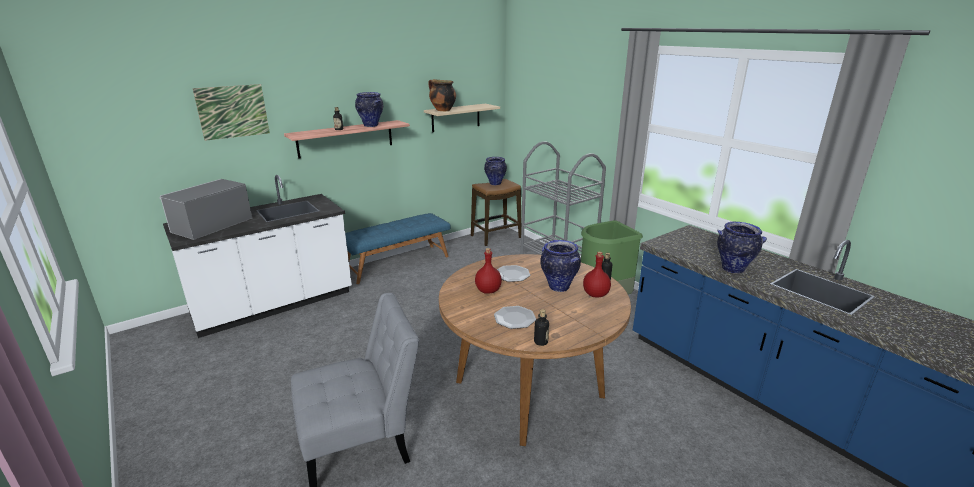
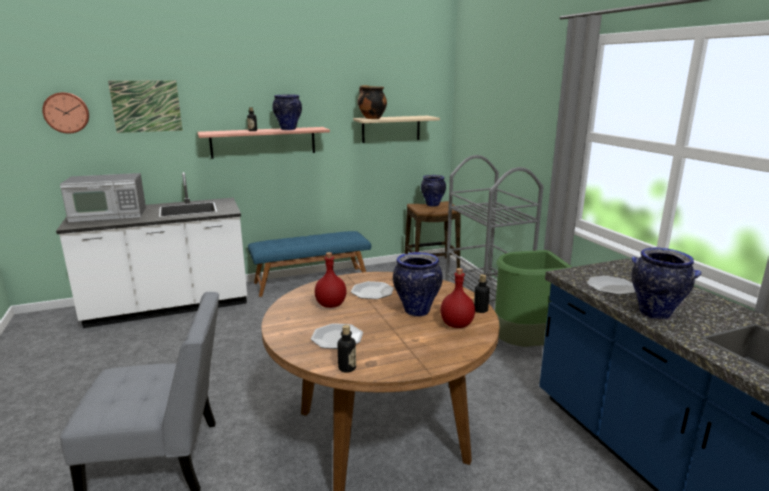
camera: 15 degrees right, 5 degrees down
(151, 124) = (66, 112): none -> wall clock
(211, 225) = (108, 215): microwave -> microwave turned 150 degrees counterclockwise
(693, 251) = (611, 287): none -> plate

